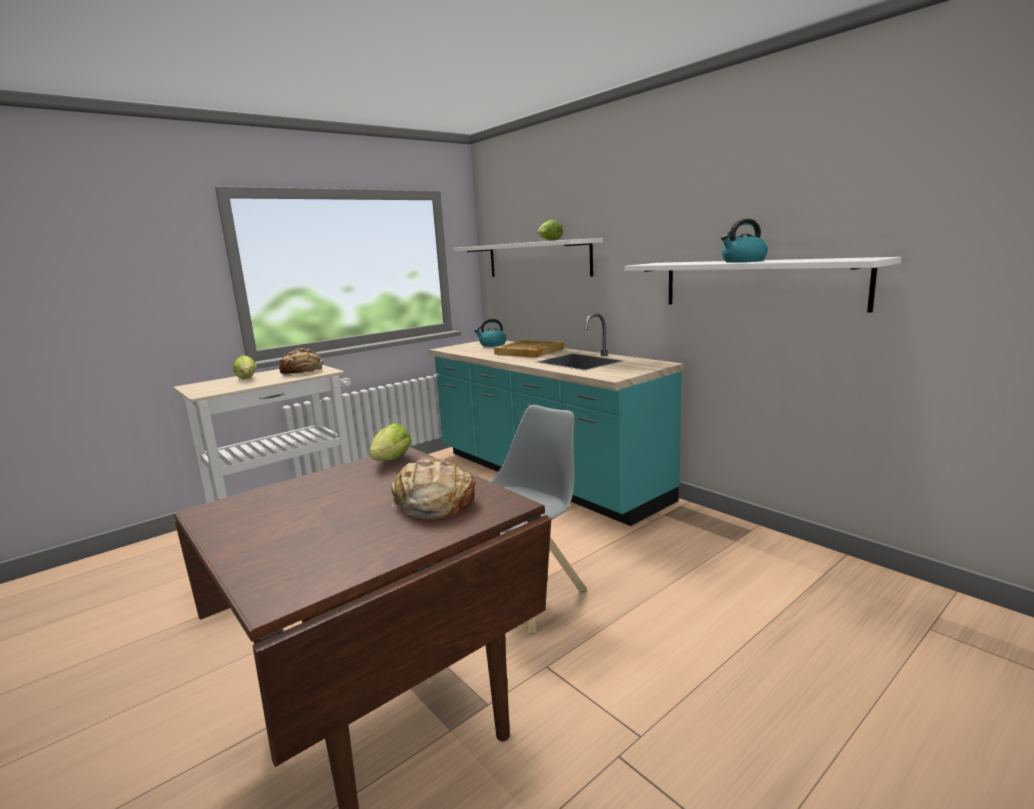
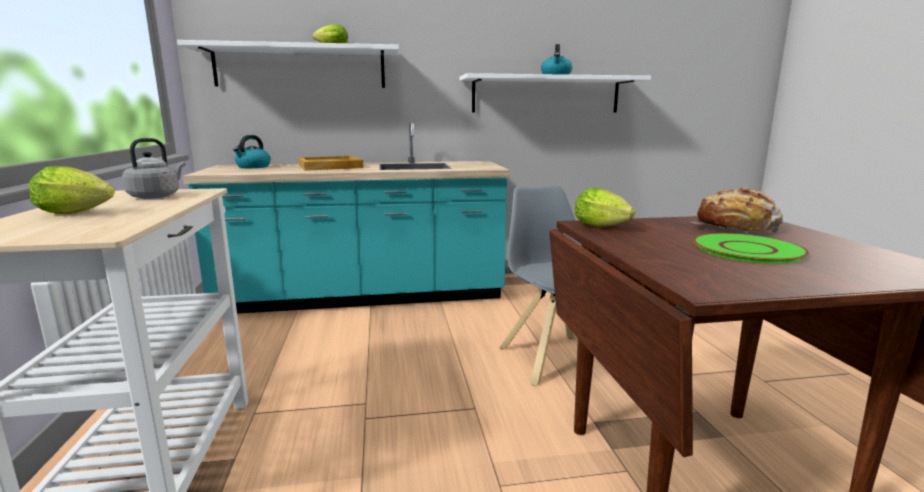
camera: 60 degrees left, 0 degrees up
(302, 372) = (156, 196): bread -> grey kettle
(333, 514) = (748, 250): none -> green plate

